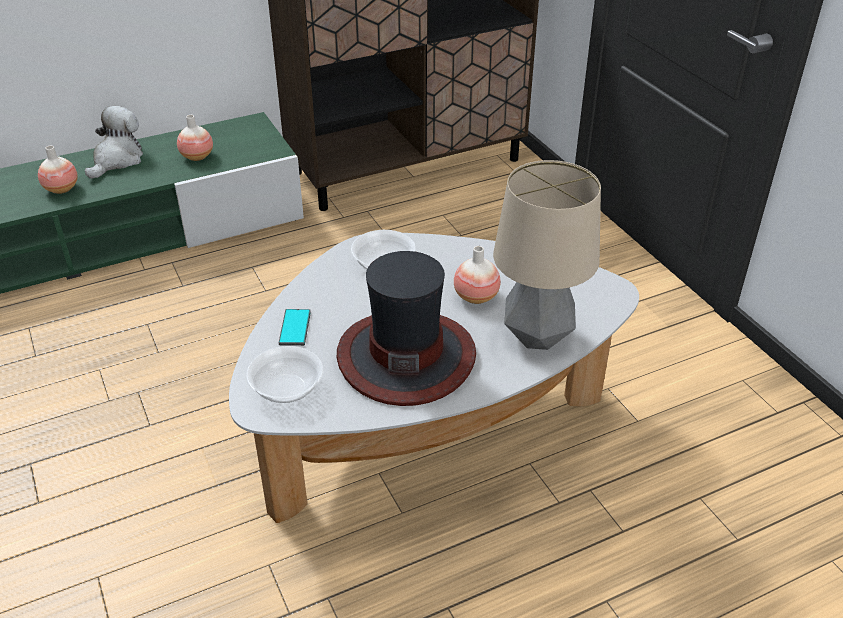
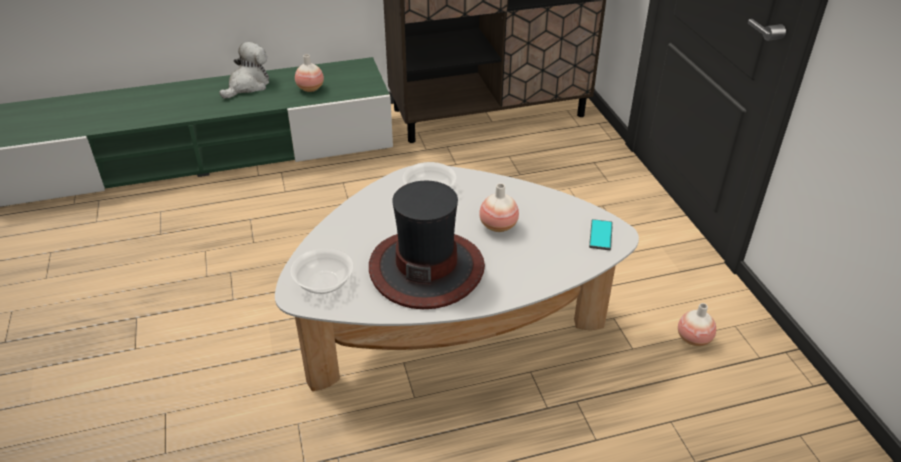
camera: 10 degrees right, 0 degrees up
(61, 189) = (200, 104): vase -> vase (693, 339)
(295, 328) = (343, 234): phone -> phone (601, 235)
(538, 337) = (541, 265): table lamp -> none

